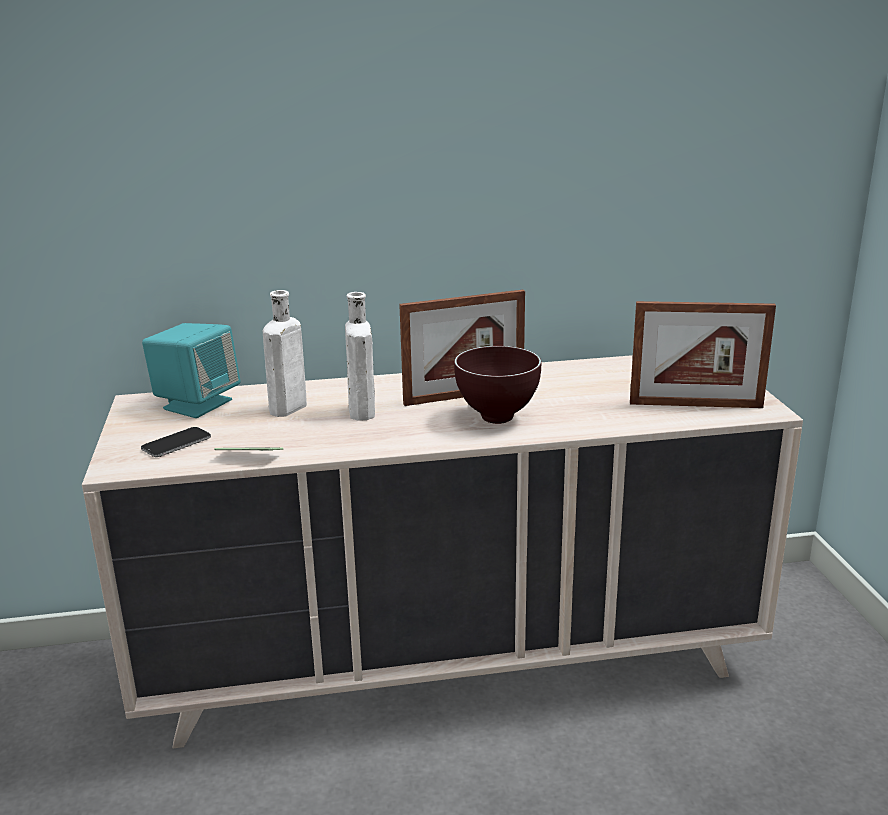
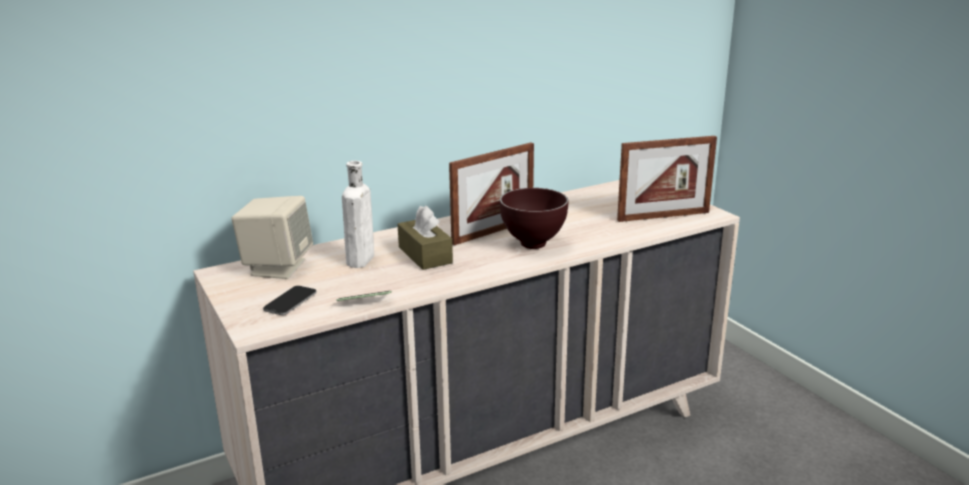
camera: 20 degrees left, 0 degrees up
(197, 404) = (277, 267): turquoise speaker -> beige speaker
(362, 413) = (425, 255): white bottle -> brown tissue box

